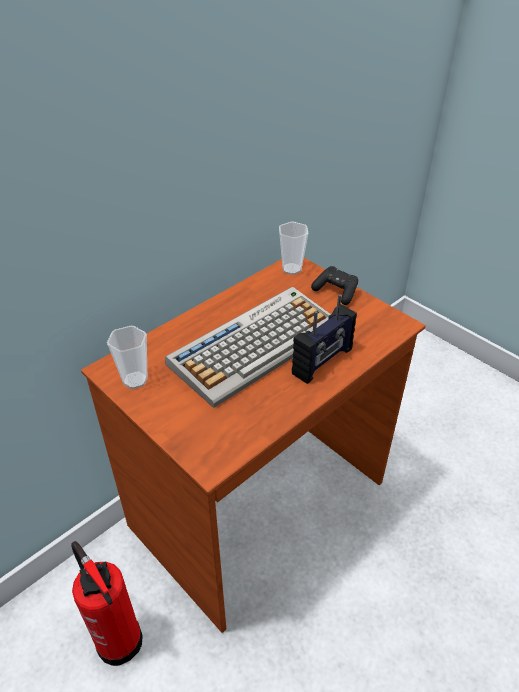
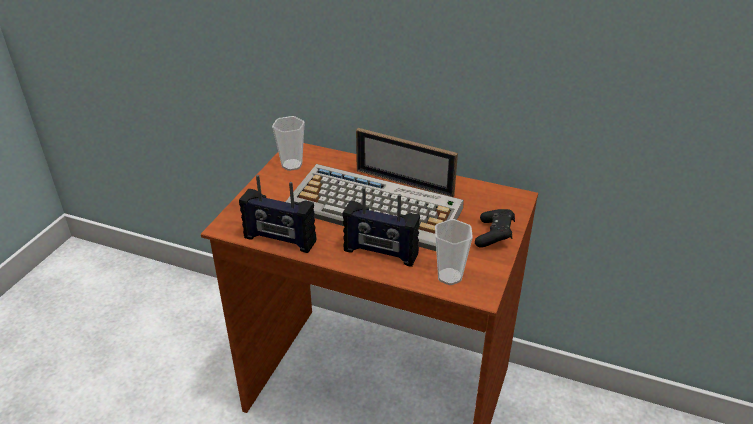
camera: 65 degrees right, 5 degrees down
(118, 636) = (215, 348): fire extinguisher -> none
(228, 314) = (404, 183): none -> picture frame
(263, 425) = (279, 240): none -> radio
(291, 269) = (505, 198): cup -> cup (449, 276)

